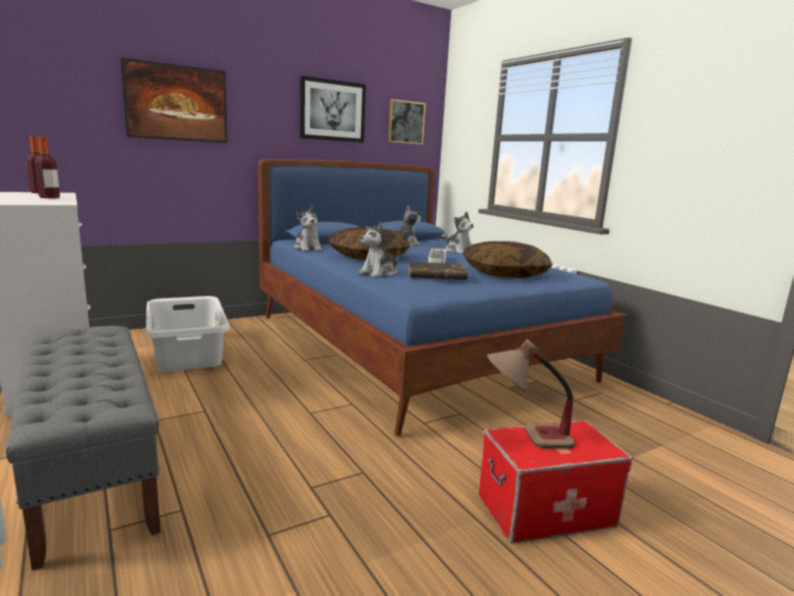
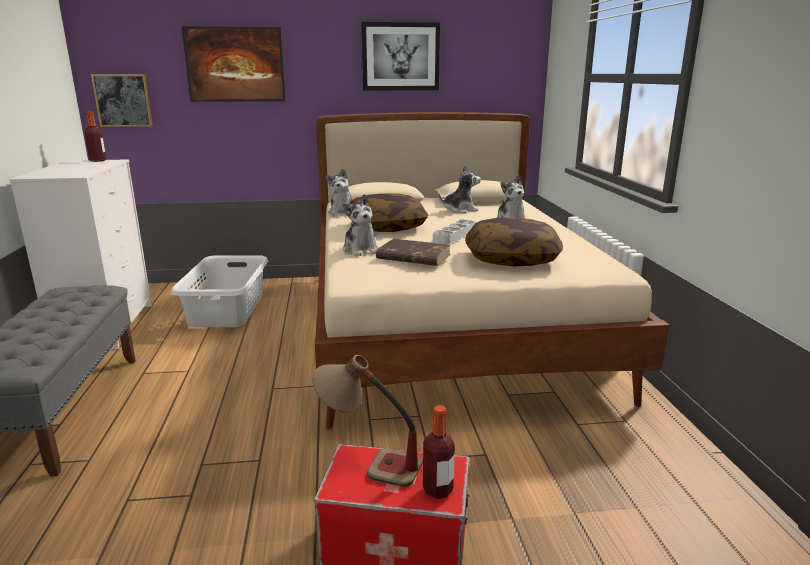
camera: 25 degrees right, 5 degrees up
(49, 197) = (88, 167): bottle -> bottle (437, 490)
(379, 273) = (361, 250): plush toy -> plush toy turned 90 degrees counterclockwise
(406, 122) = (495, 62): picture -> picture (123, 100)
(414, 347) = (448, 329): blue bed -> beige bed

